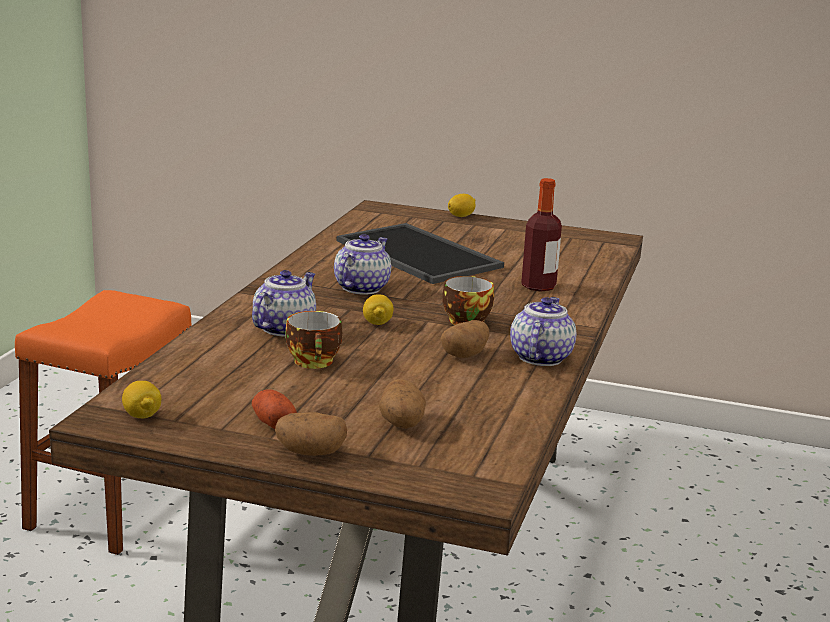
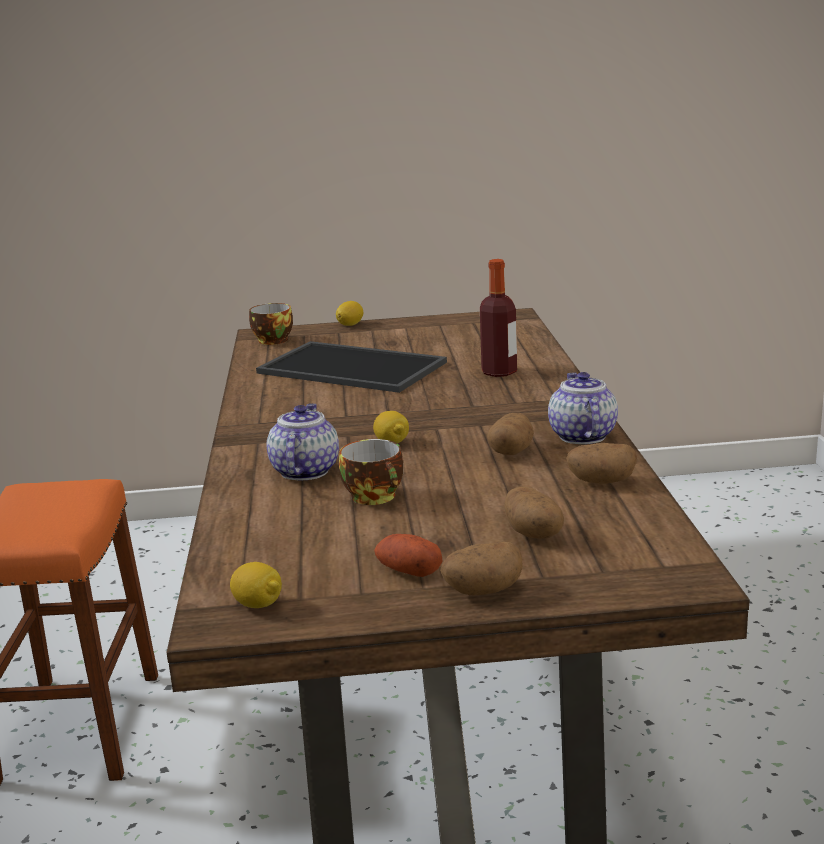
camera: 20 degrees left, 0 degrees up
(362, 287) = (335, 412): teapot -> none
(463, 320) = (470, 419): cup -> cup (270, 340)
(508, 398) = (601, 482): none -> potato

